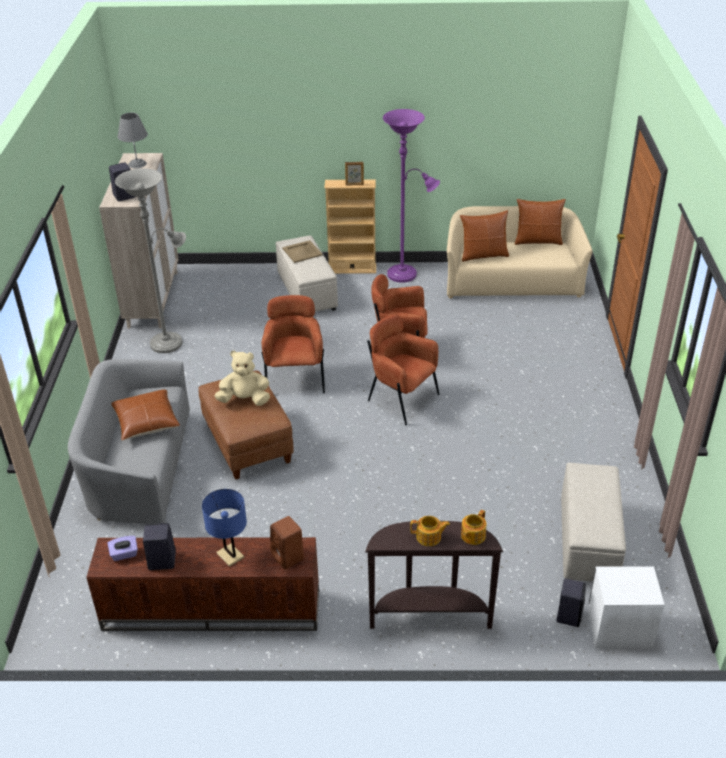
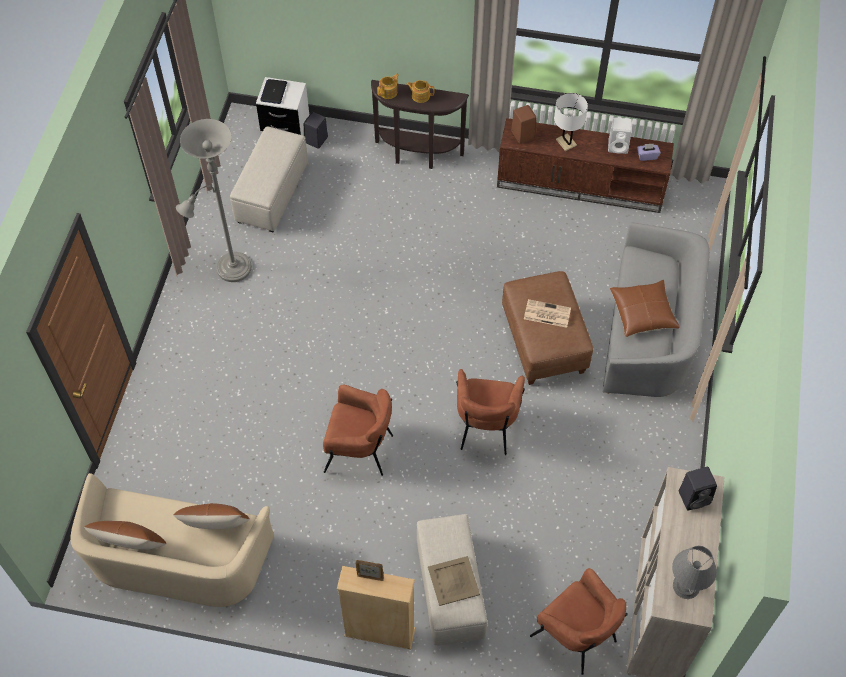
camera: 170 degrees left, 20 degrees up
(161, 561) = (618, 146): black speaker -> white speaker
(170, 341) = (629, 518): grey floor lamp -> grey floor lamp (229, 270)
(230, 555) = (566, 142): blue table lamp -> white table lamp
(245, 400) = (546, 314): beige plush toy -> newspaper
(401, 400) = (379, 374): brown armchair -> brown armchair (576, 635)
(406, 274) = (310, 604): purple floor lamp -> none
(639, 584) = (273, 92): none -> laptop

